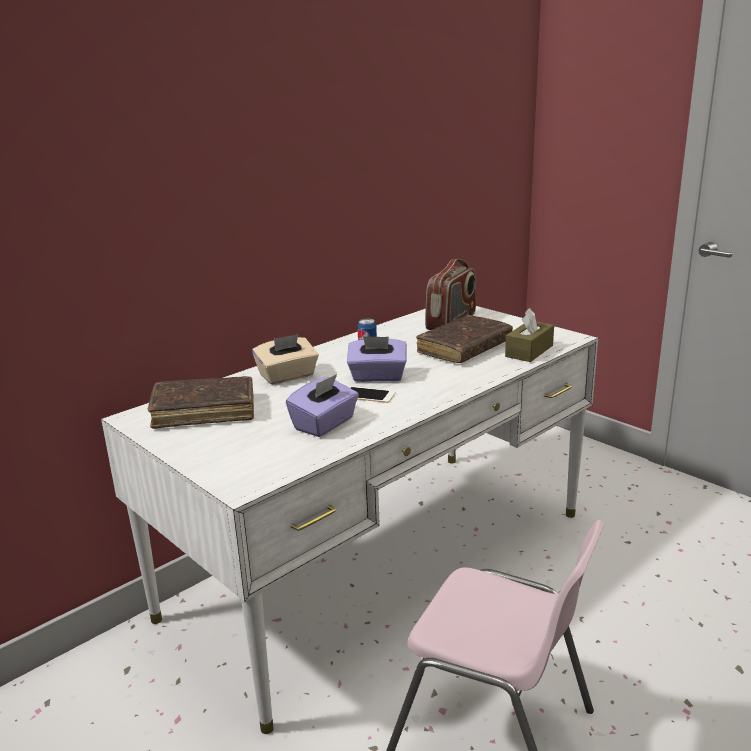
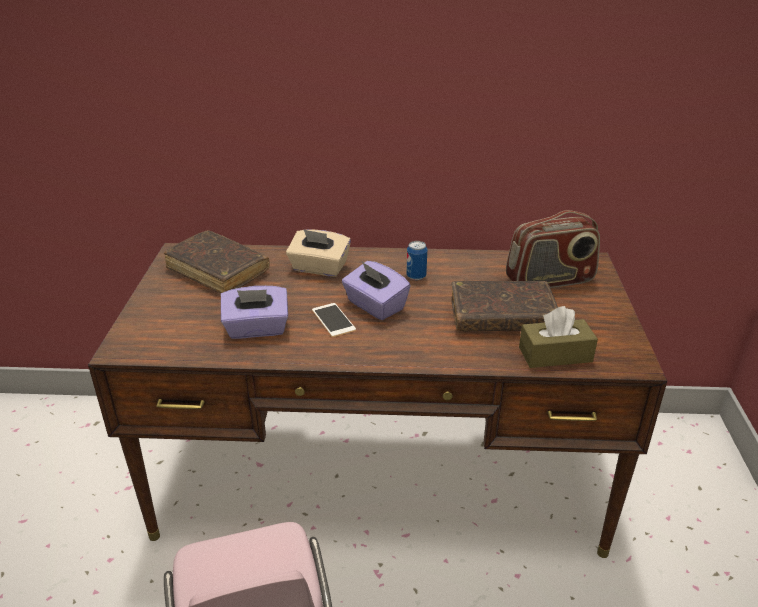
camera: 45 degrees right, 10 degrees up
(381, 563) = (379, 473): white desk -> brown desk

